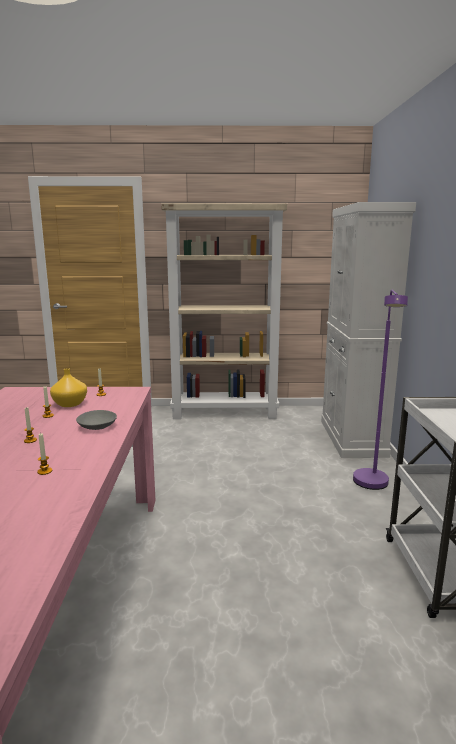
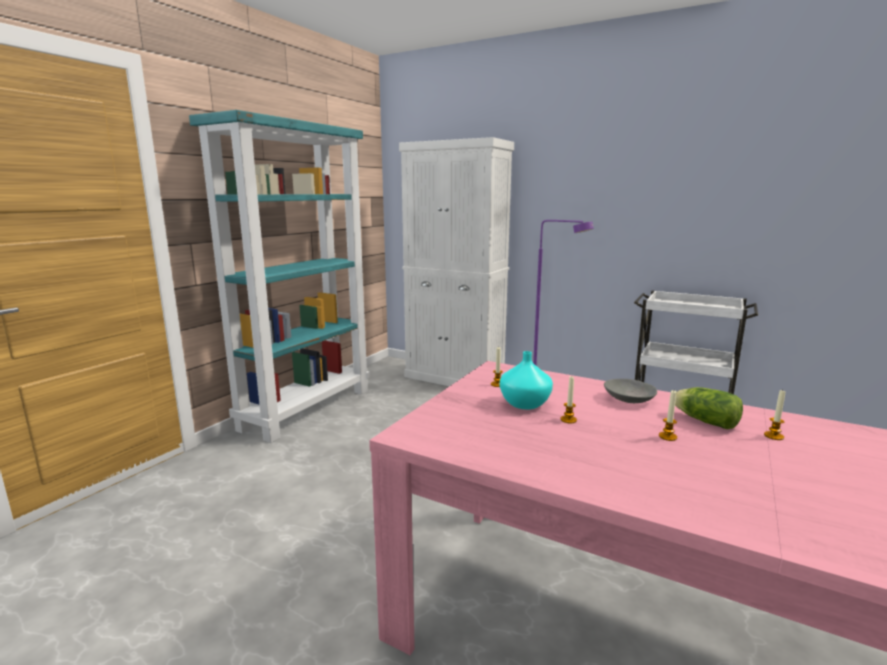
camera: 60 degrees left, 0 degrees up
(65, 449) = (703, 421): none -> lettuce
(70, 404) = (526, 404): yellow vase -> turquoise vase
(225, 412) = (307, 408): beige bookcase -> turquoise bookcase

